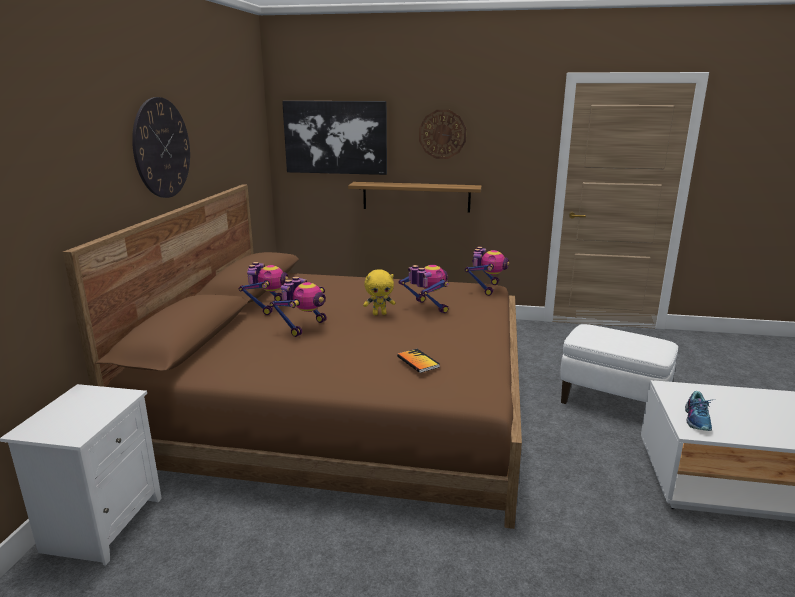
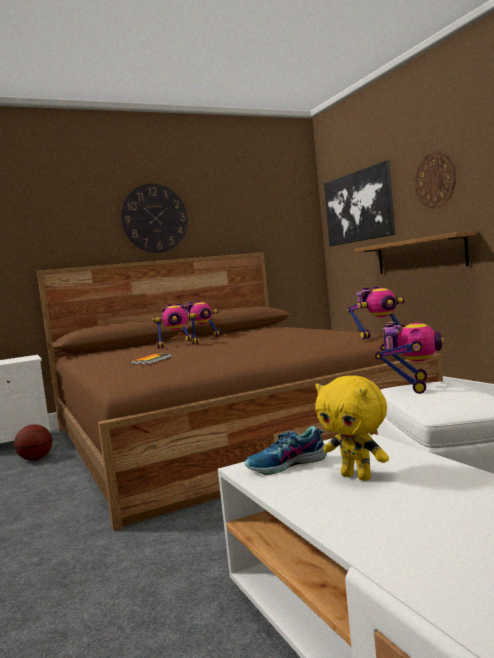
camera: 55 degrees right, 15 degrees down
(213, 525) = (36, 459): none -> basketball
(379, 314) = (241, 343): yellow plush toy -> yellow plush toy (357, 477)
(426, 308) = (283, 343): toy robot -> toy robot (411, 386)

